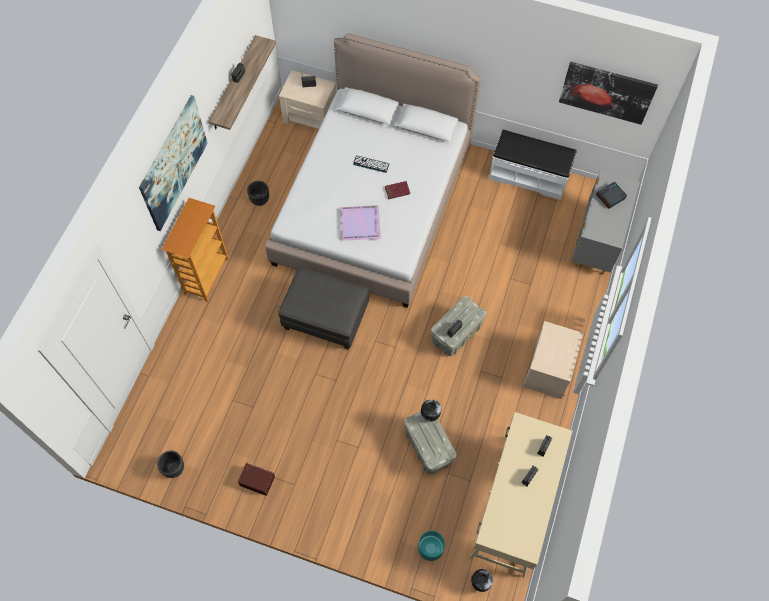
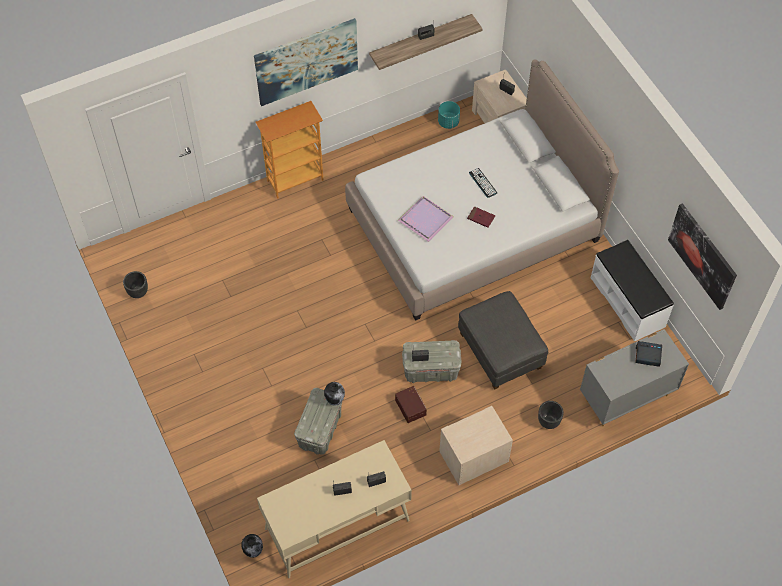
camera: 45 degrees right, 5 degrees down
(257, 480) = (182, 347): brown storage box -> brown storage box (411, 407)
(260, 200) = (391, 155): black planter -> black planter (549, 421)
(326, 318) = (347, 278): grey ottoman -> grey ottoman (501, 351)
(430, 548) = (246, 497): turquoise planter -> turquoise planter (448, 122)

